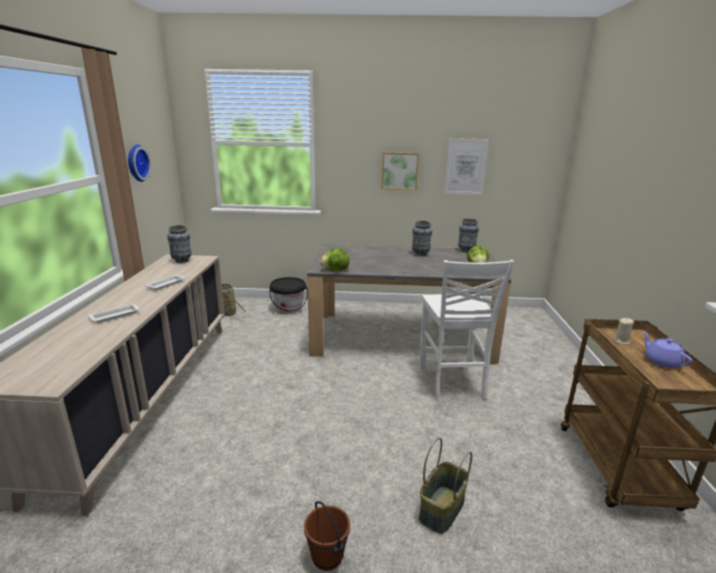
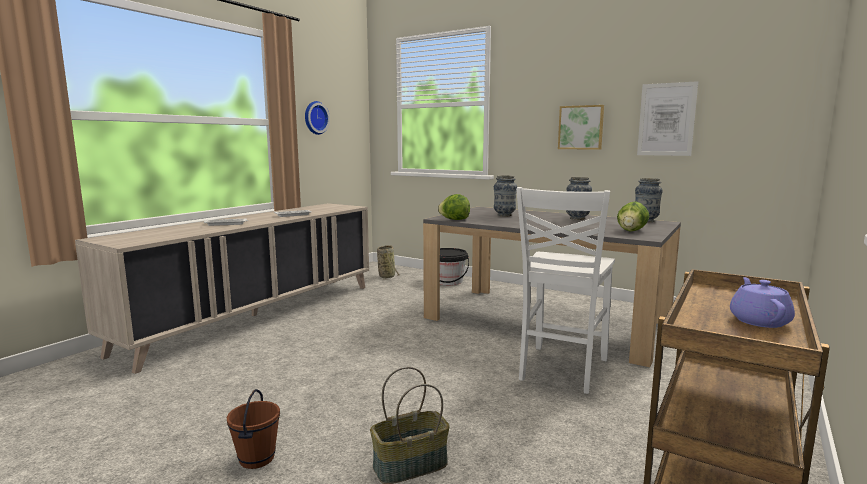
camera: 30 degrees right, 10 degrees down
(182, 261) = (332, 206): vase -> vase (504, 215)
(621, 341) = (726, 298): beige candle -> none

